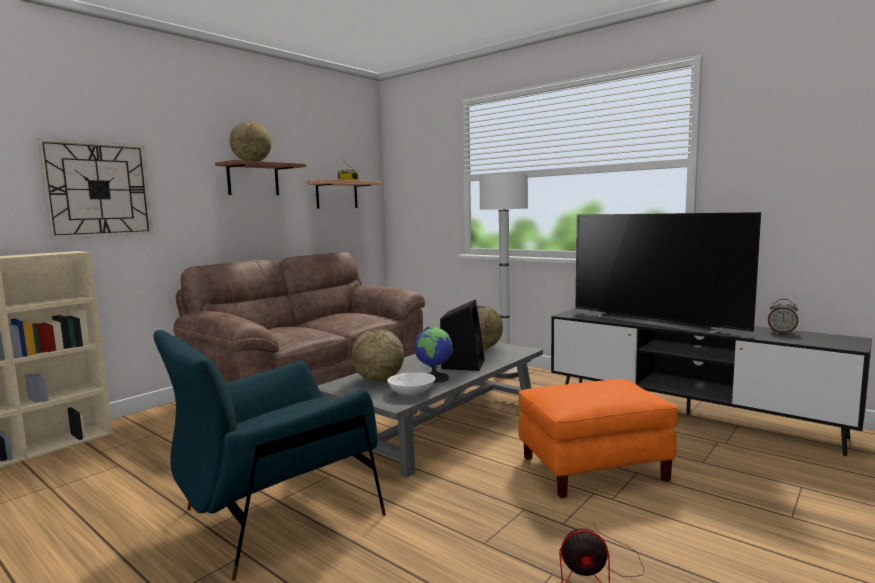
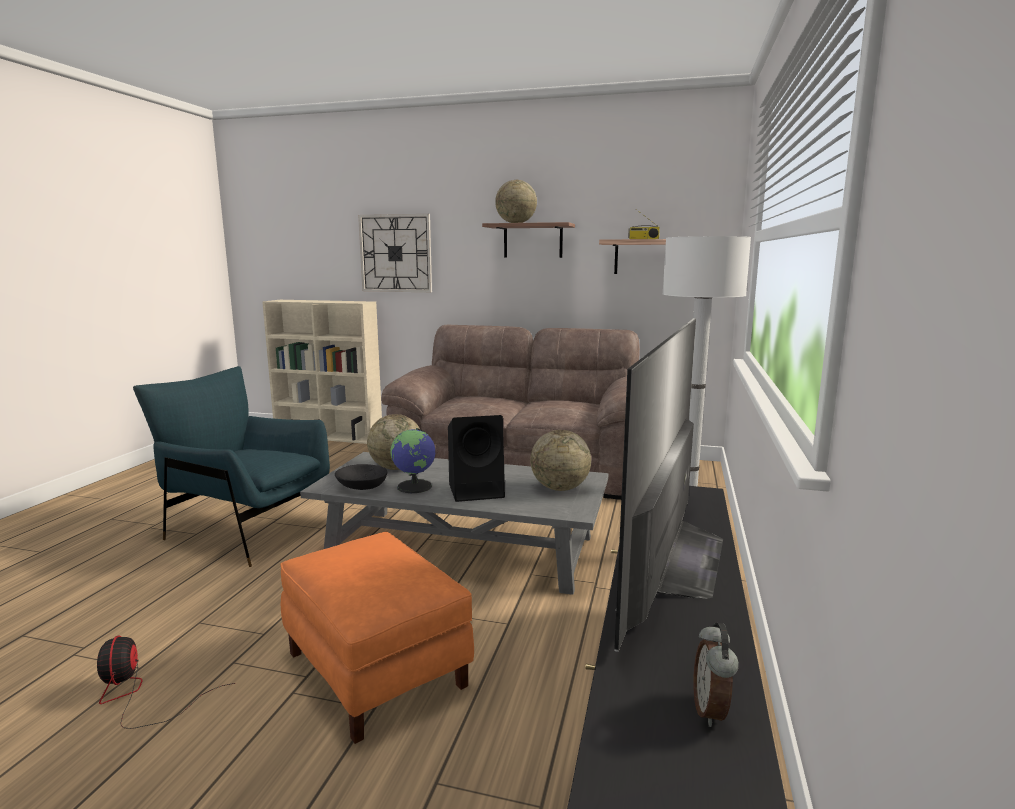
camera: 65 degrees right, 5 degrees up
(411, 392) = (361, 486): white bowl -> black bowl

